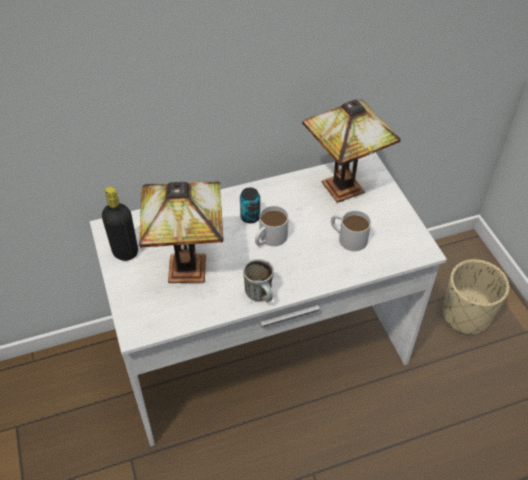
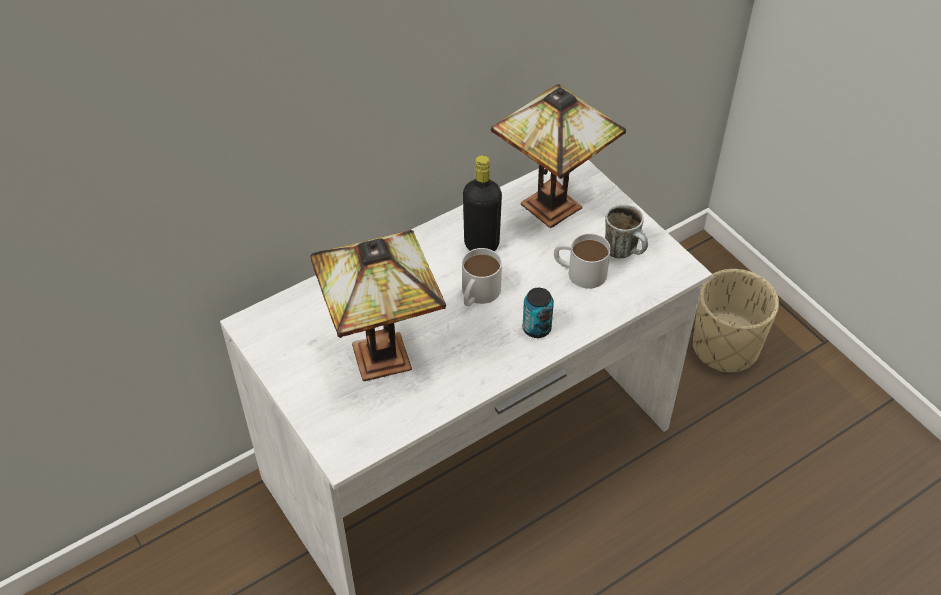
camera: 15 degrees left, 0 degrees up
(125, 252) = (288, 352): black bottle -> black bottle (481, 244)
(250, 217) = (441, 270): can -> can (536, 328)
(261, 296) = (493, 371): mug -> mug (625, 252)

